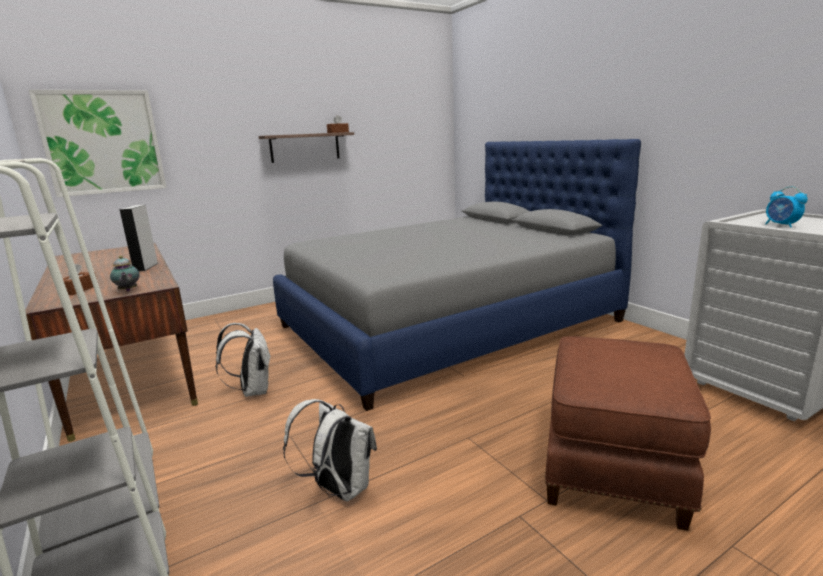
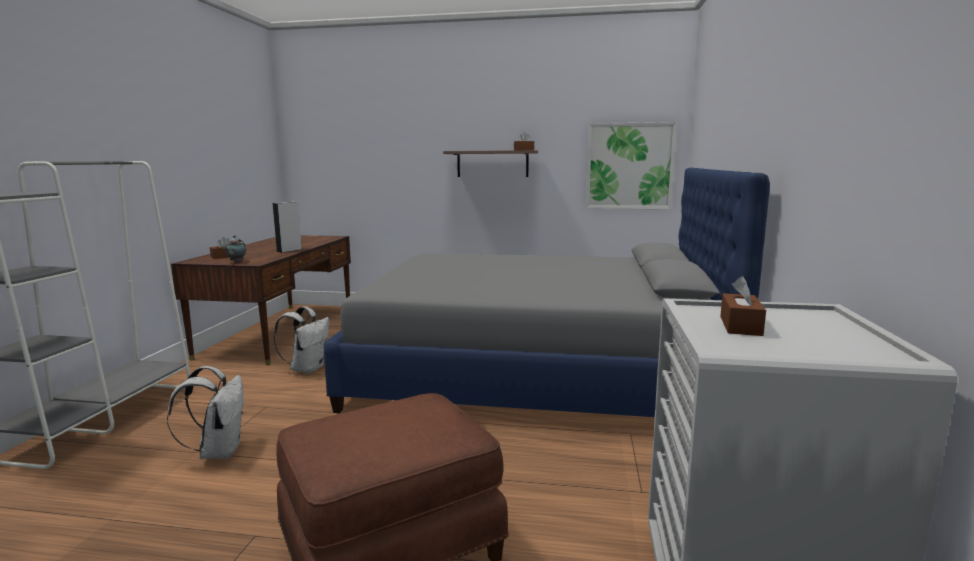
camera: 40 degrees right, 5 degrees down
(103, 142) = (329, 152): picture -> picture (629, 166)
(781, 225) = (740, 326): alarm clock -> brown tissue box

